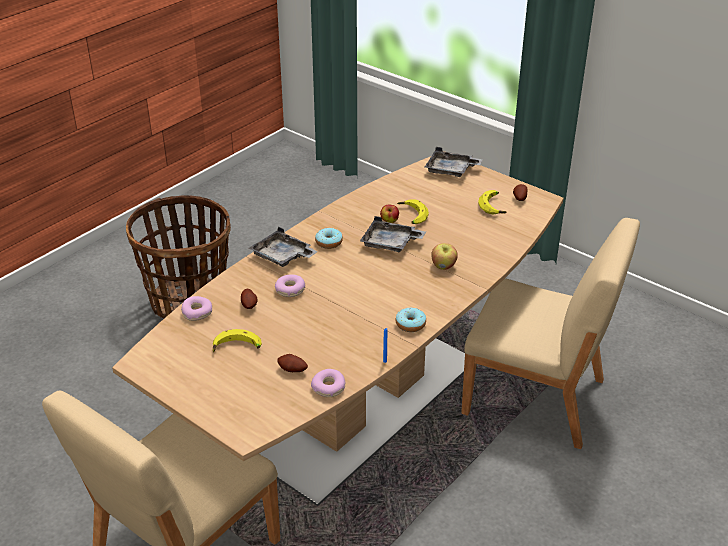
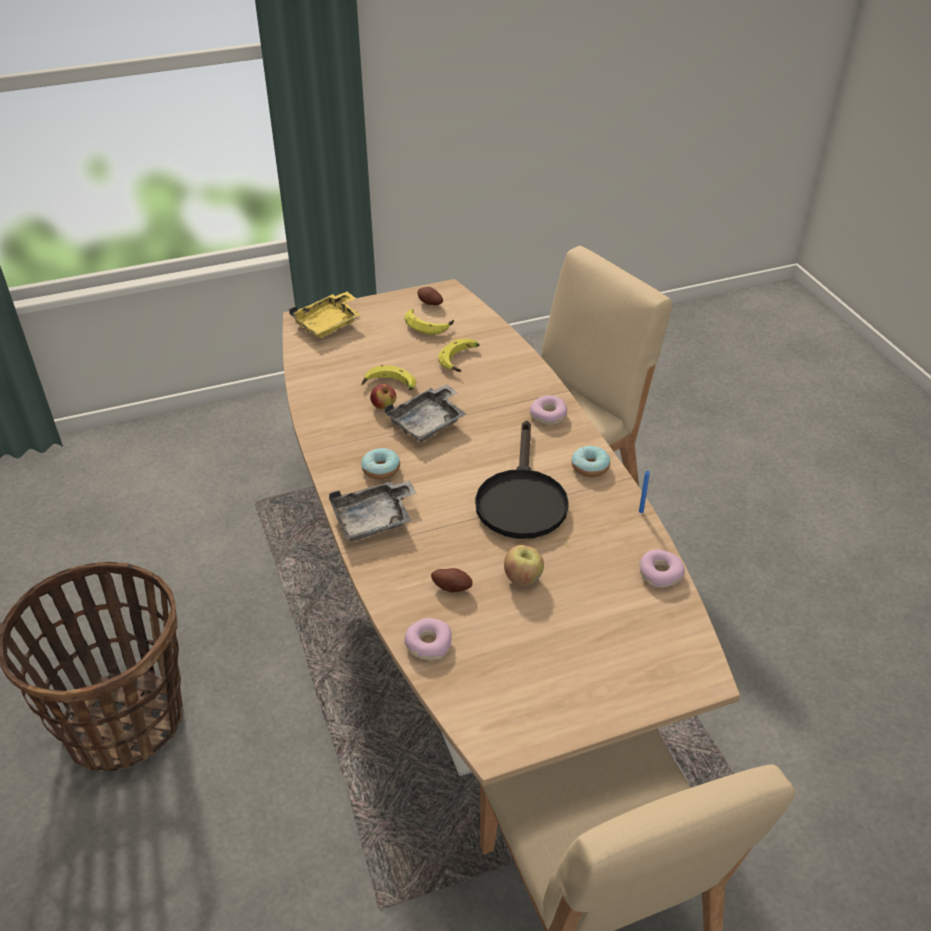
camera: 60 degrees left, 5 degrees up
(237, 348) = (533, 629): banana -> banana (461, 360)
(290, 290) = (450, 538): donut -> donut (548, 415)
(292, 370) = (610, 593): potato -> none
(351, 305) = (521, 499): none -> black frying pan
(443, 266) = (505, 402): apple -> apple (523, 578)
(451, 170) = (328, 323): grey tray -> yellow tray

